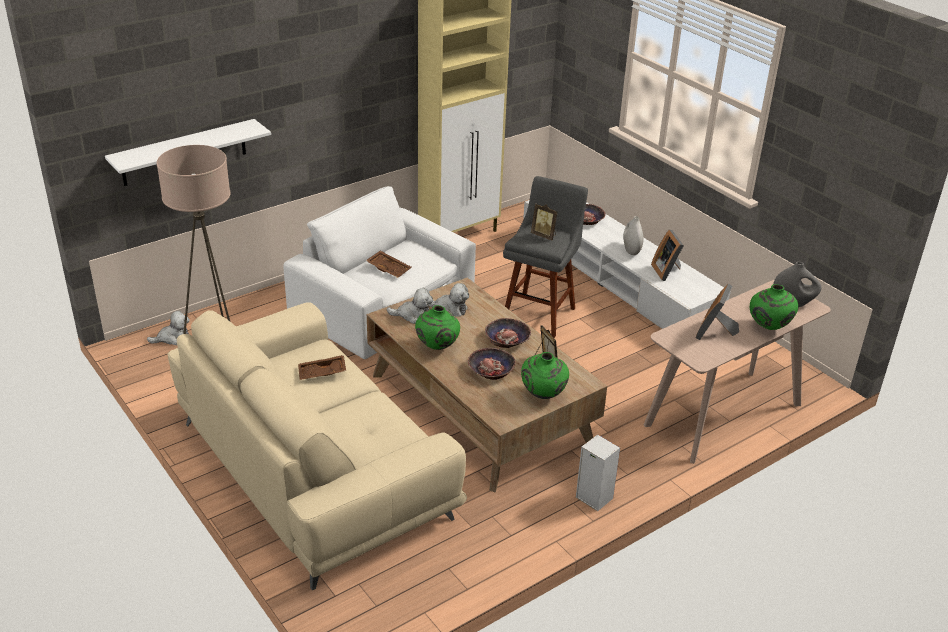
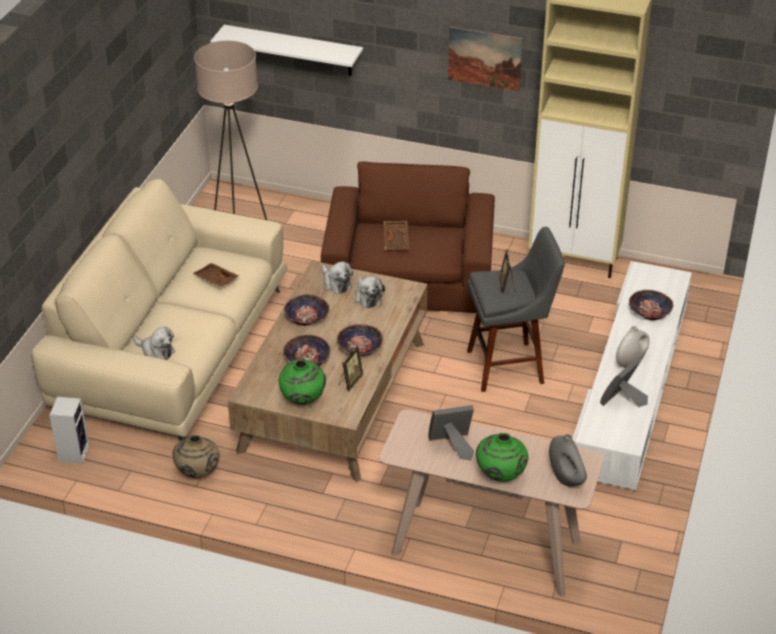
camera: 55 degrees right, 5 degrees up
(172, 338) = (246, 203): plush toy -> plush toy (156, 351)
(364, 83) = (485, 58): none -> picture
(384, 306) = (409, 277): white armchair -> brown armchair
(437, 347) = (307, 316): green vase -> bowl
(496, 527) = (198, 473): none -> beige vase
(592, 497) = (284, 511): speaker -> speaker (73, 452)

